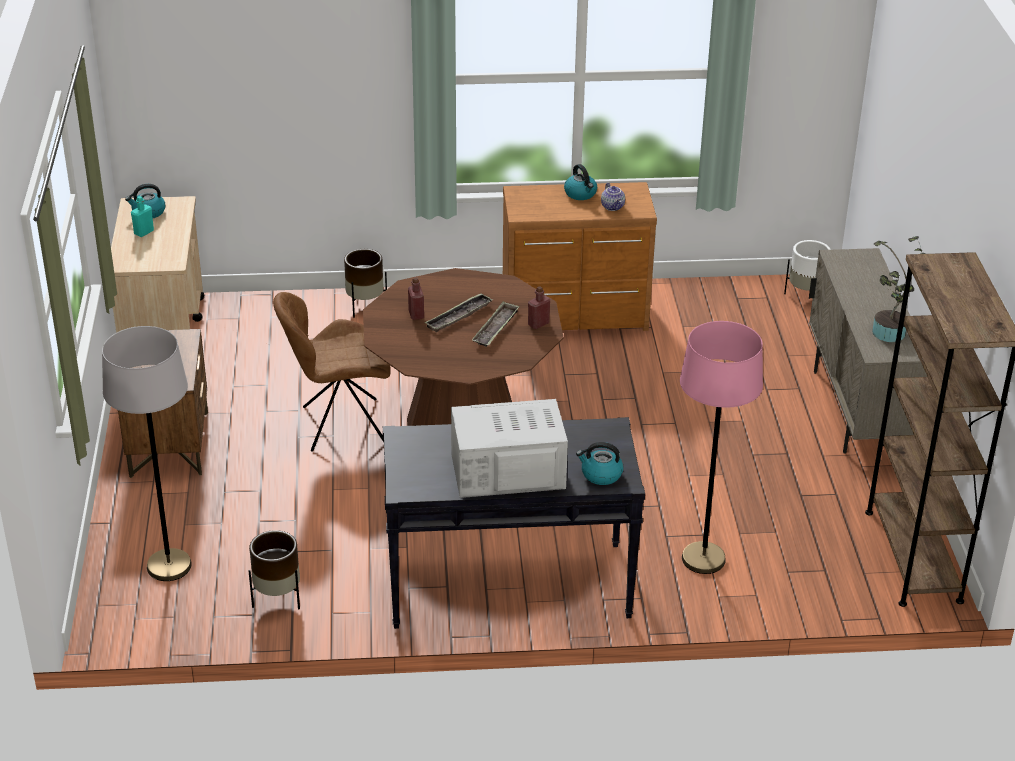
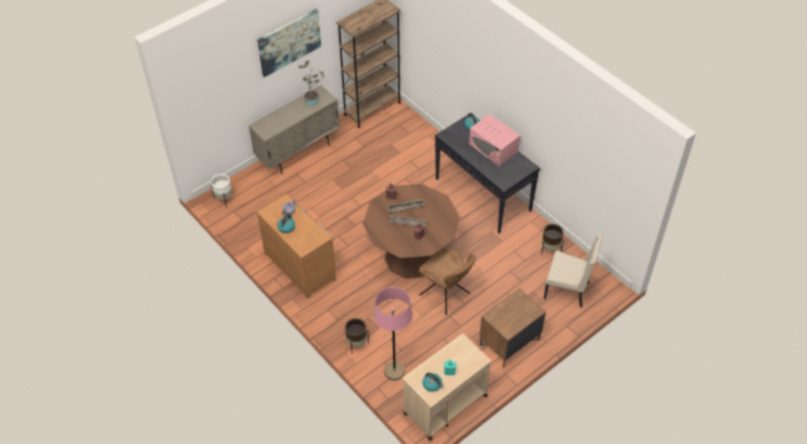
camera: 125 degrees left, 15 degrees up
(169, 566) = (567, 290): grey floor lamp -> beige chair
(507, 471) = (493, 148): white microwave -> pink microwave
(703, 559) = (422, 155): pink floor lamp -> pink floor lamp (394, 371)
(946, 178) = (289, 42): none -> picture

